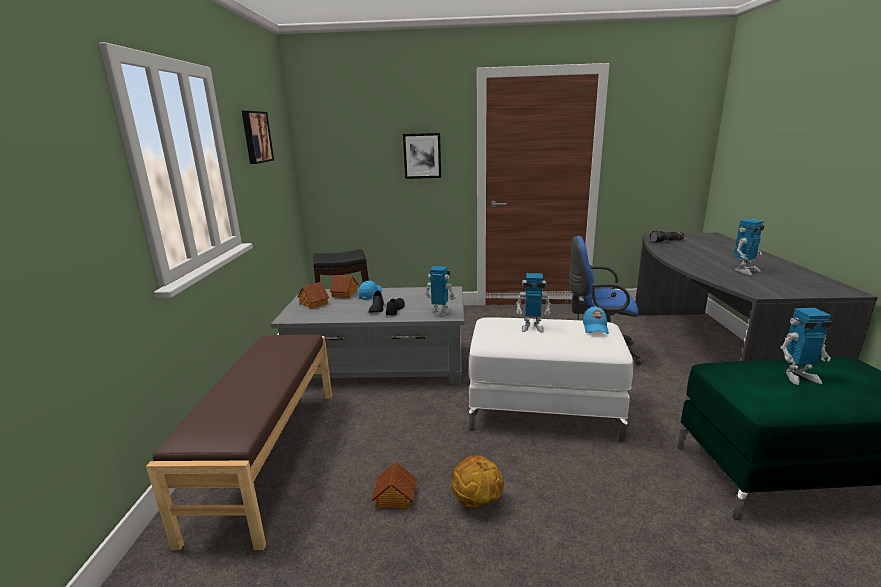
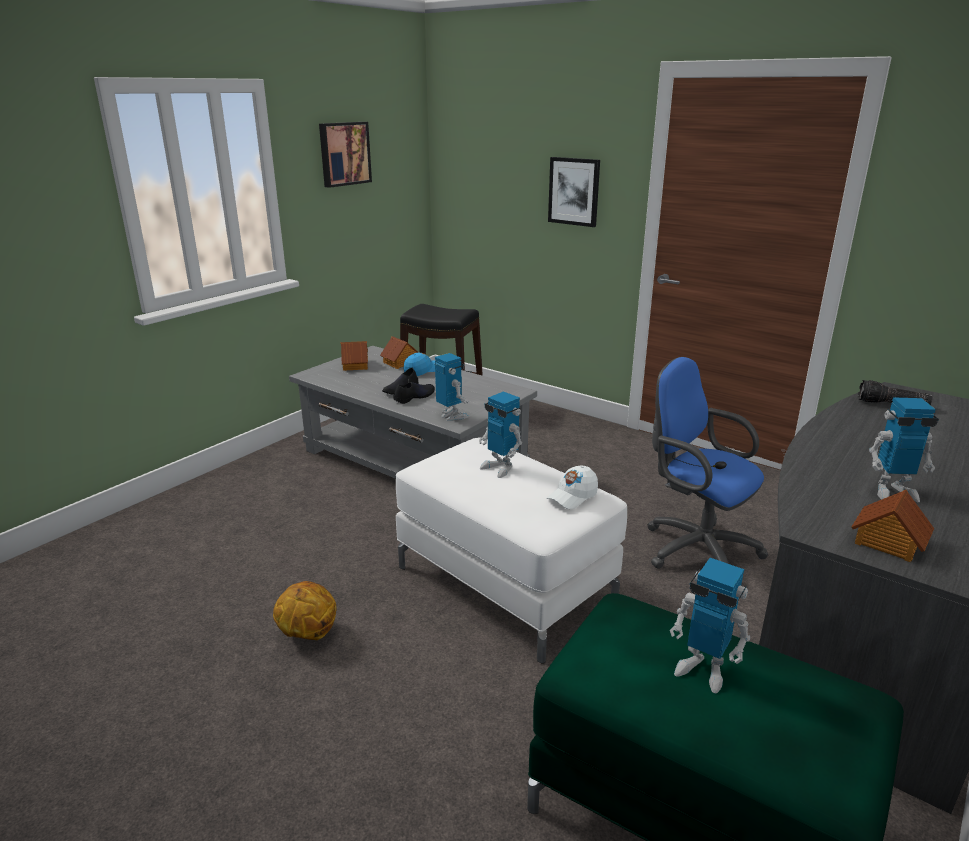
camera: 35 degrees right, 5 degrees up
(267, 456) = (213, 509): brown bench -> none
(394, 498) = (252, 593): toy house -> toy house (887, 542)
(595, 328) = (572, 496): blue cap -> white cap

